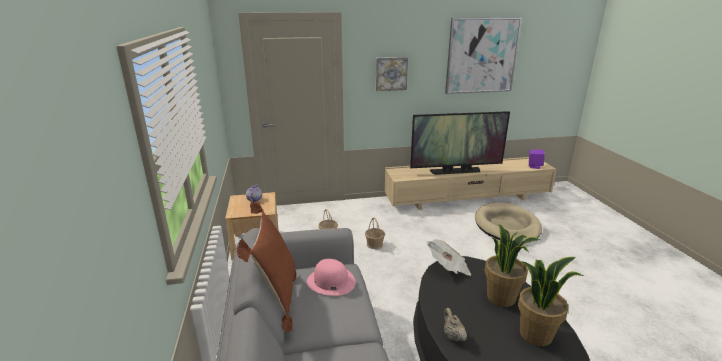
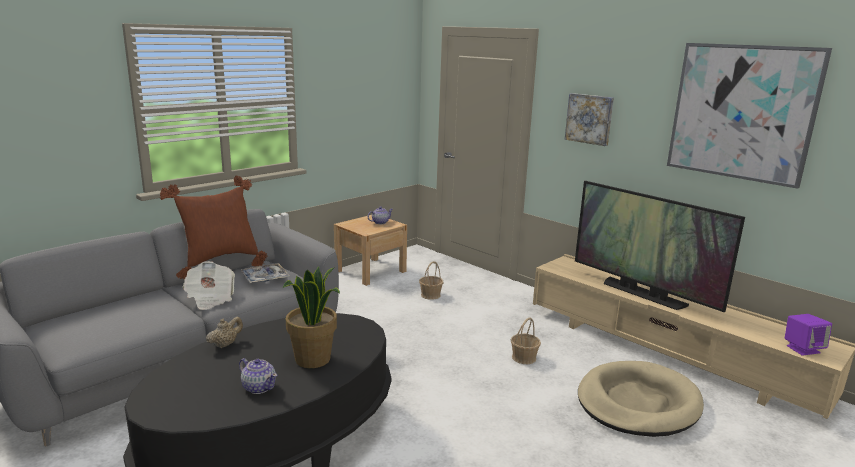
camera: 55 degrees right, 5 degrees down
(330, 281) = (265, 278): pink hat -> tray
(374, 244) = (447, 323): basket -> basket (524, 358)
(448, 267) = (345, 322): newspaper -> newspaper (210, 298)
(536, 334) = (259, 387): potted plant -> teapot

